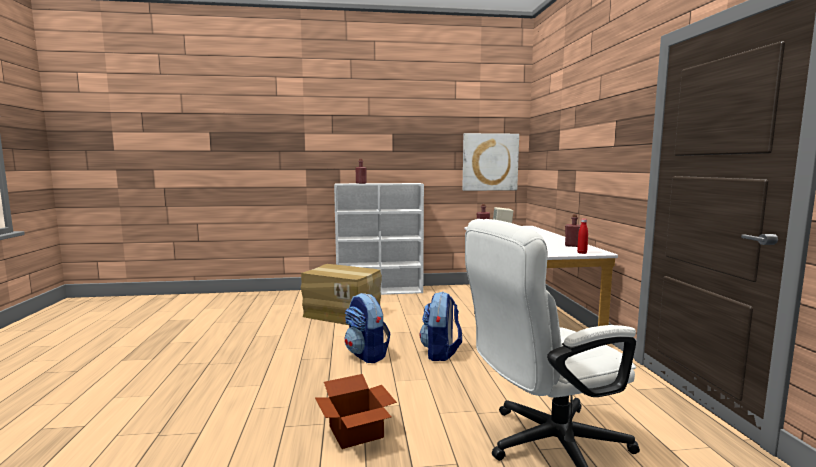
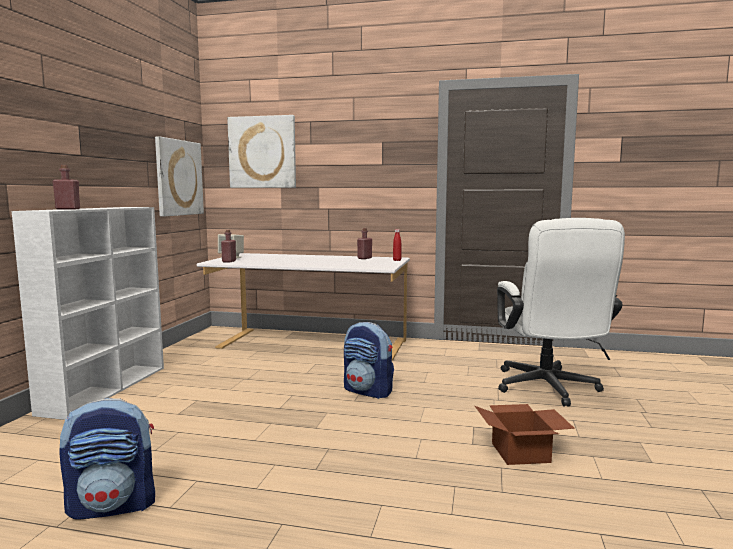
camera: 70 degrees left, 0 degrees up
(342, 314) = (169, 424): cardboard box -> none
(367, 355) = (340, 426): backpack -> backpack (114, 505)
(550, 138) = (262, 152): none -> picture

